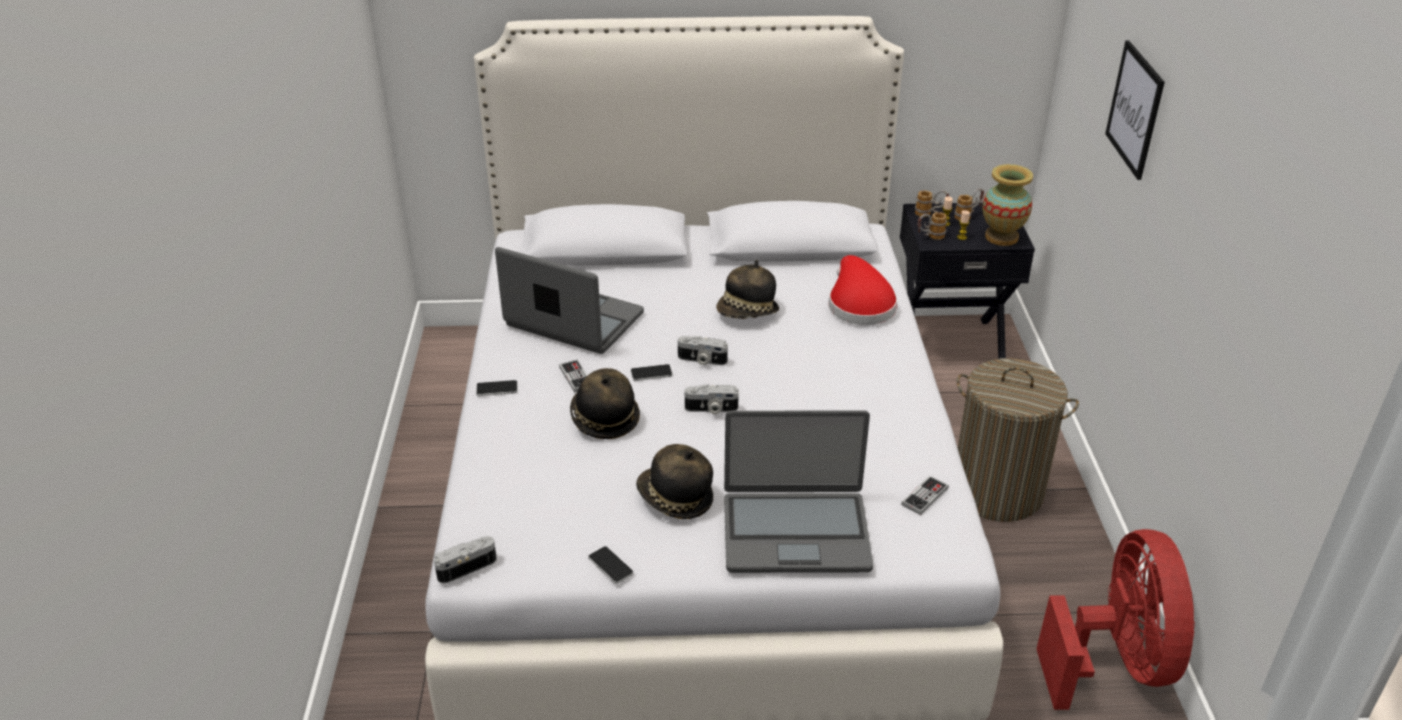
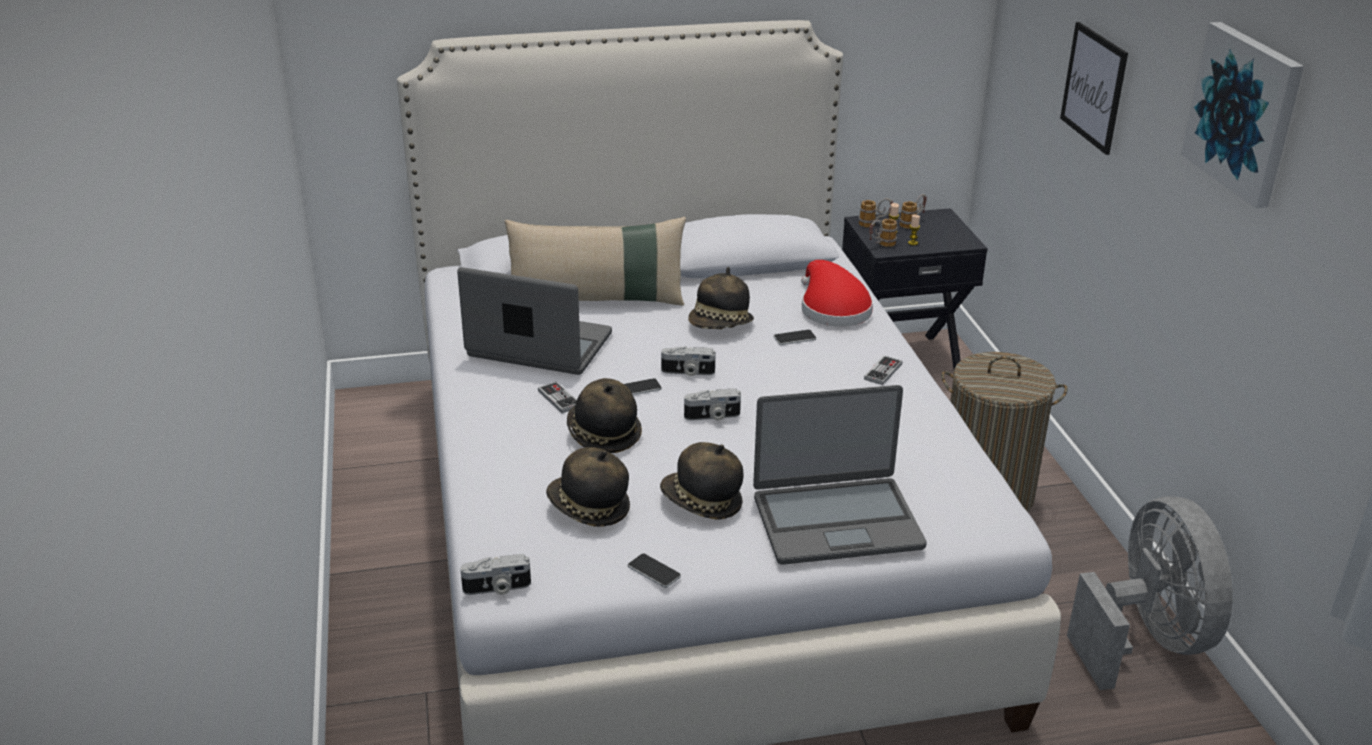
camera: 10 degrees left, 5 degrees down
(465, 566) = (497, 588): camera -> camera turned 150 degrees counterclockwise
(497, 389) = (476, 417): phone -> phone (794, 338)
(568, 494) = (588, 508): none -> hat
(641, 276) = (597, 300): none -> beige pillow
(924, 496) = (955, 476): game controller -> game controller (883, 372)
(1002, 237) = (952, 240): vase -> none
(1115, 662) = (1145, 640): red fan -> grey fan
(1251, 167) = (1244, 113): none -> picture

